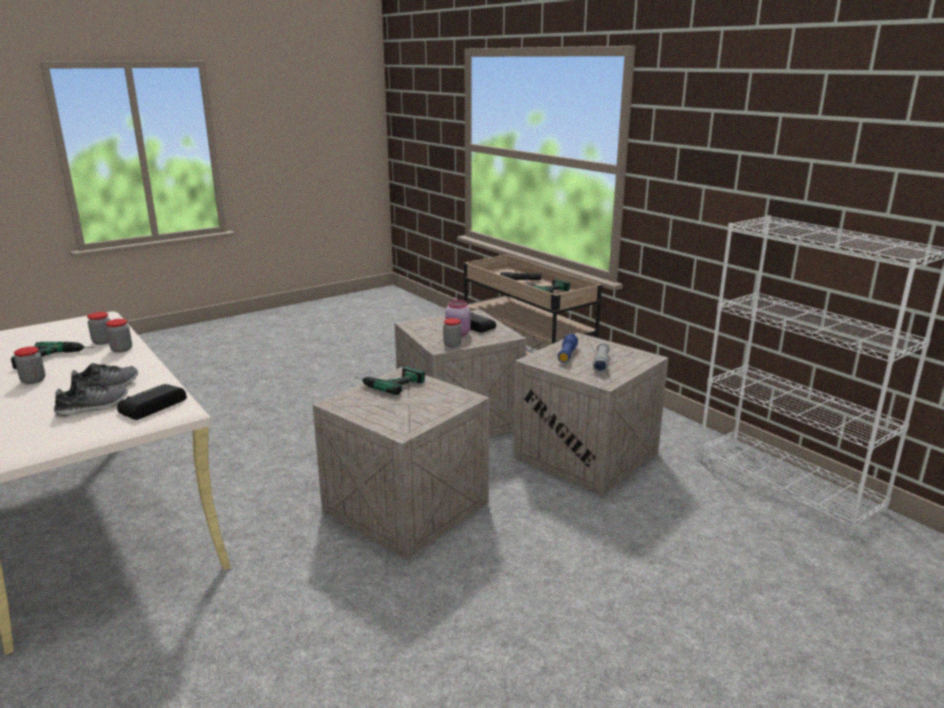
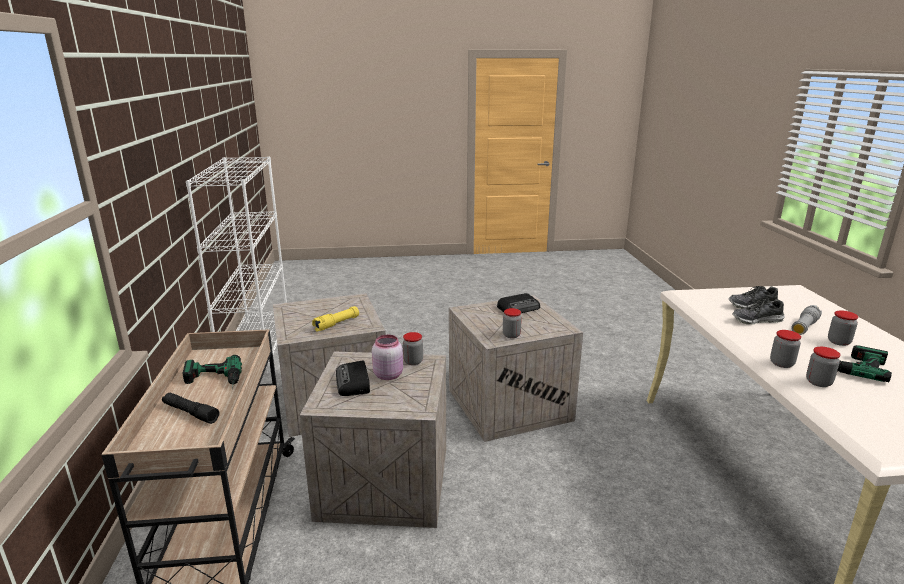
camera: 150 degrees left, 0 degrees up
(151, 406) = (706, 298): radio -> radio (519, 308)
(388, 383) = (511, 335): power drill -> jar
(567, 355) = (337, 324): blue flashlight -> yellow flashlight
(601, 363) = (329, 311): grey flashlight -> grey flashlight (804, 327)

